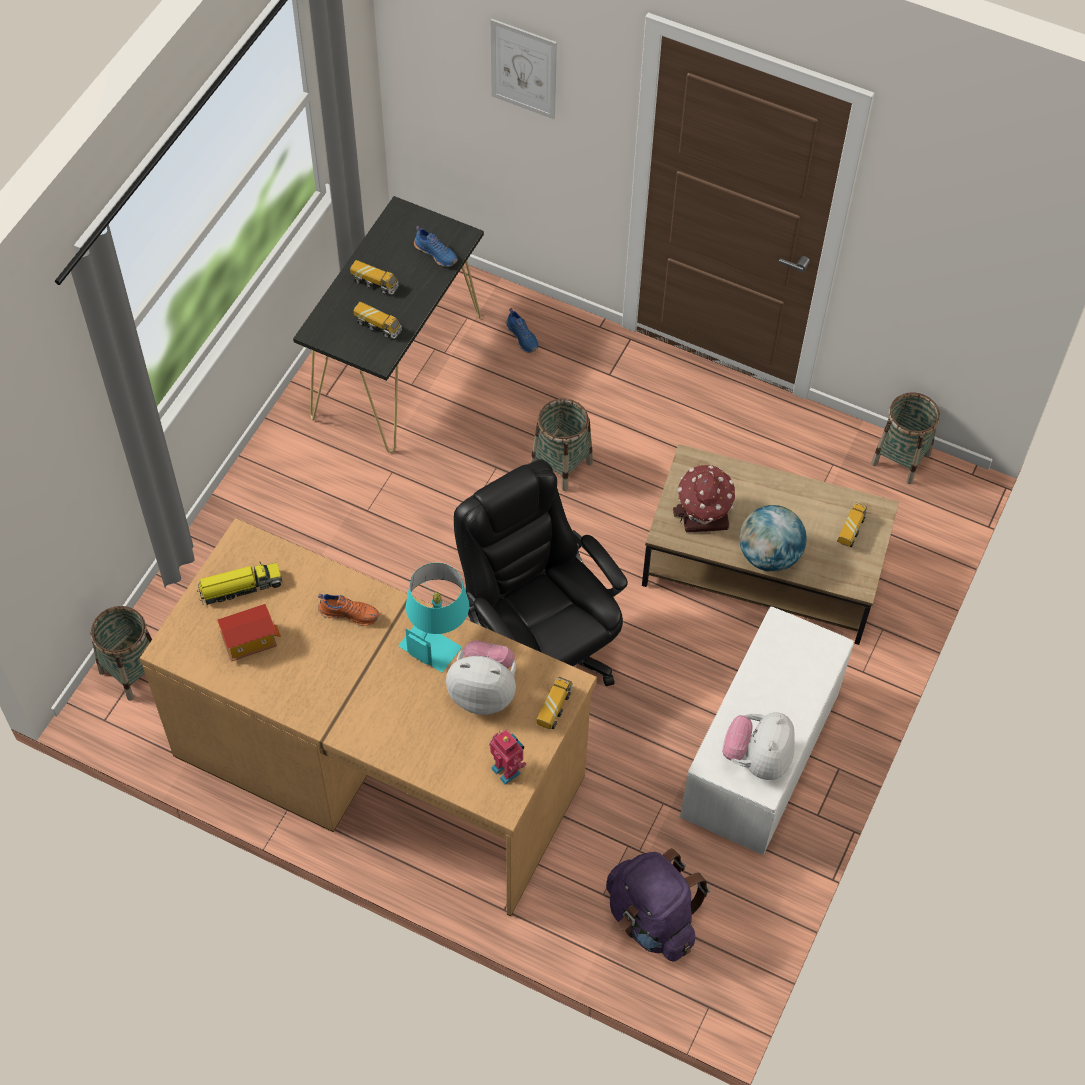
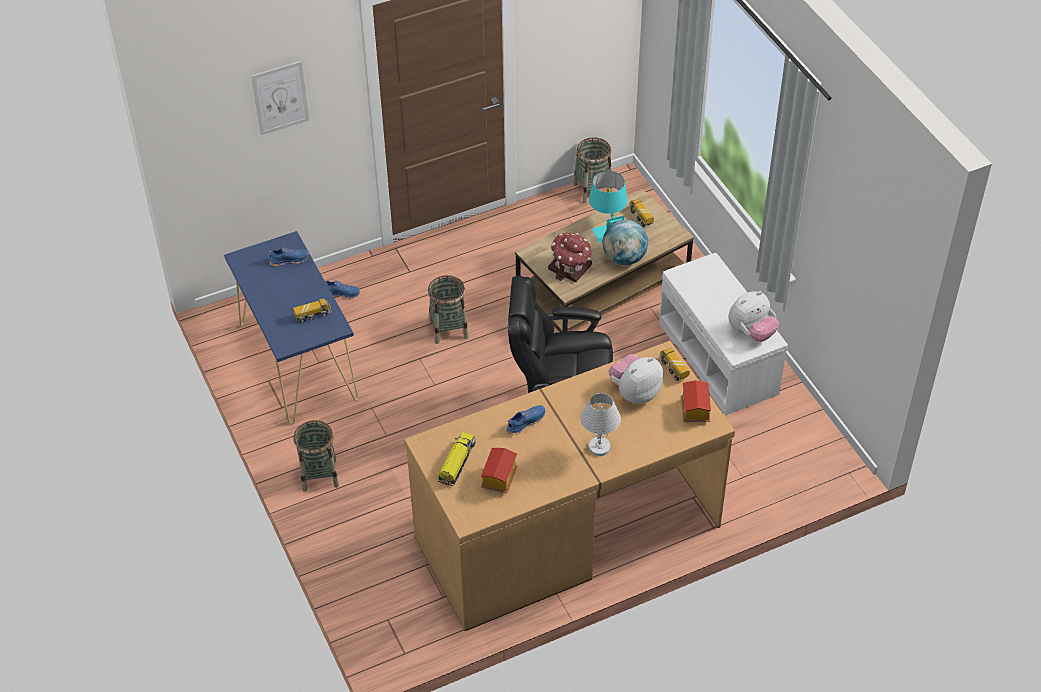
camera: 50 degrees left, 10 degrees down
(132, 670) = (382, 618): basket -> basket (319, 475)
(349, 613) = (525, 422): orange shoe -> blue shoe
(372, 708) = (599, 447): none -> white table lamp
(375, 284) = (280, 299): toy truck -> none
(397, 365) = (297, 361): black console table -> blue console table
(436, 637) = (579, 393): turquoise table lamp -> turquoise table lamp (607, 227)
(507, 769) = (694, 410): toy robot -> toy house
(651, 919) = (776, 465): purple backpack -> none
(757, 759) = (751, 332): plush toy -> plush toy turned 90 degrees counterclockwise

